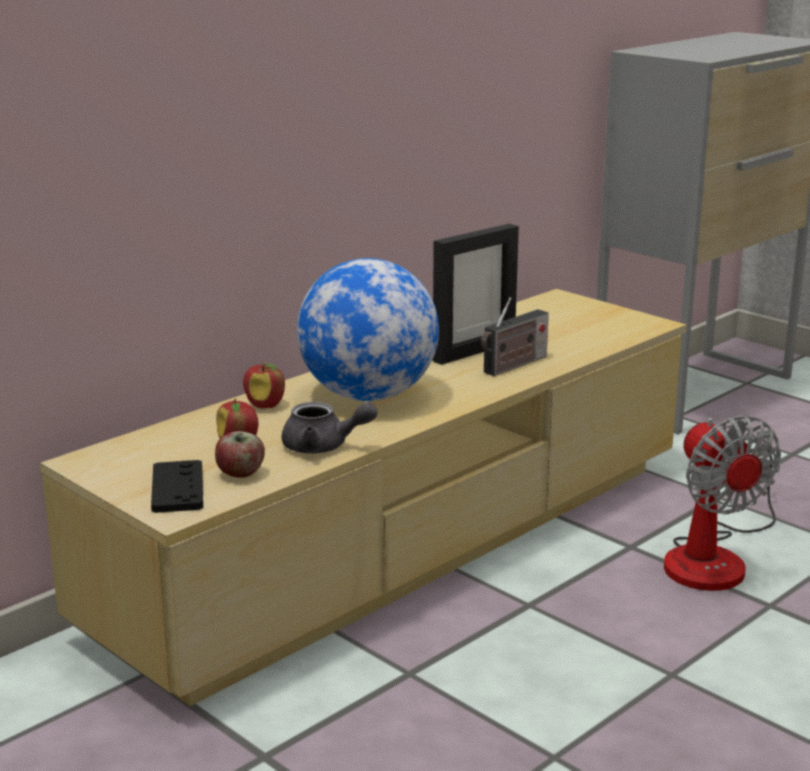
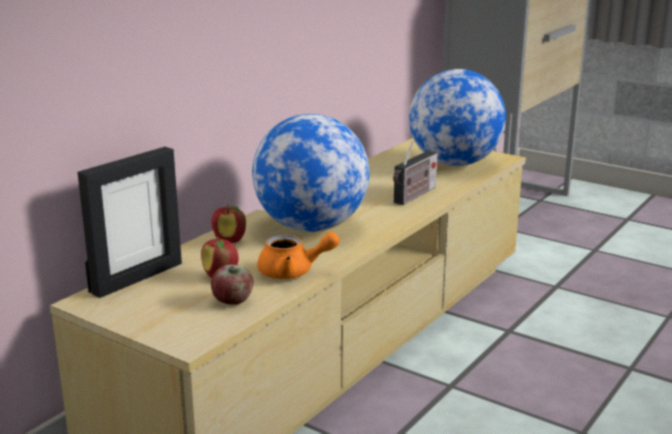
camera: 10 degrees left, 0 degrees up
(177, 488) = (183, 318): black game controller -> none
(323, 447) = (293, 272): grey teapot -> orange teapot
(472, 351) = (376, 186): picture frame -> picture frame (136, 277)
(586, 327) = (454, 163): none -> globe
(715, 557) = (574, 333): fan -> none

